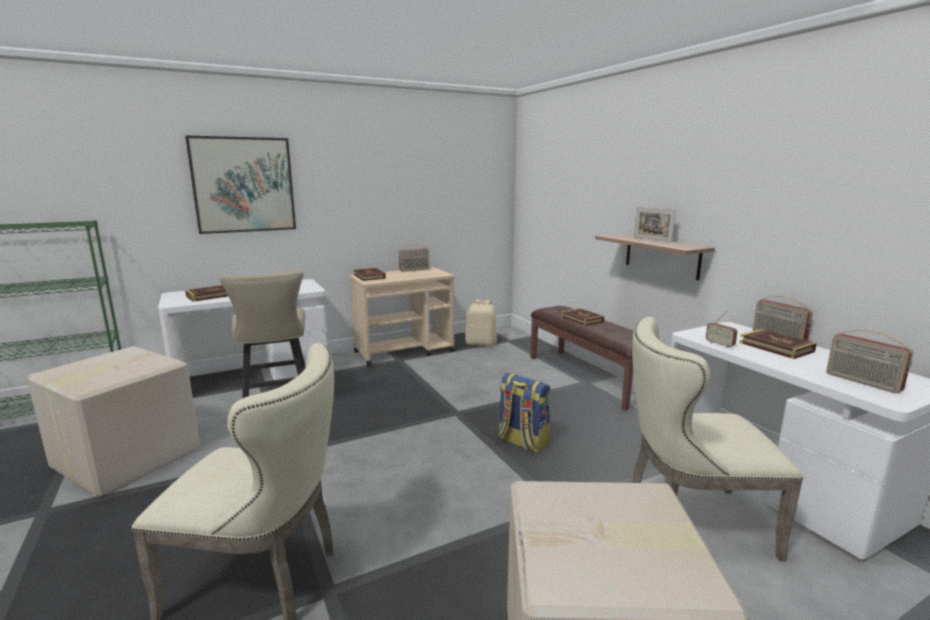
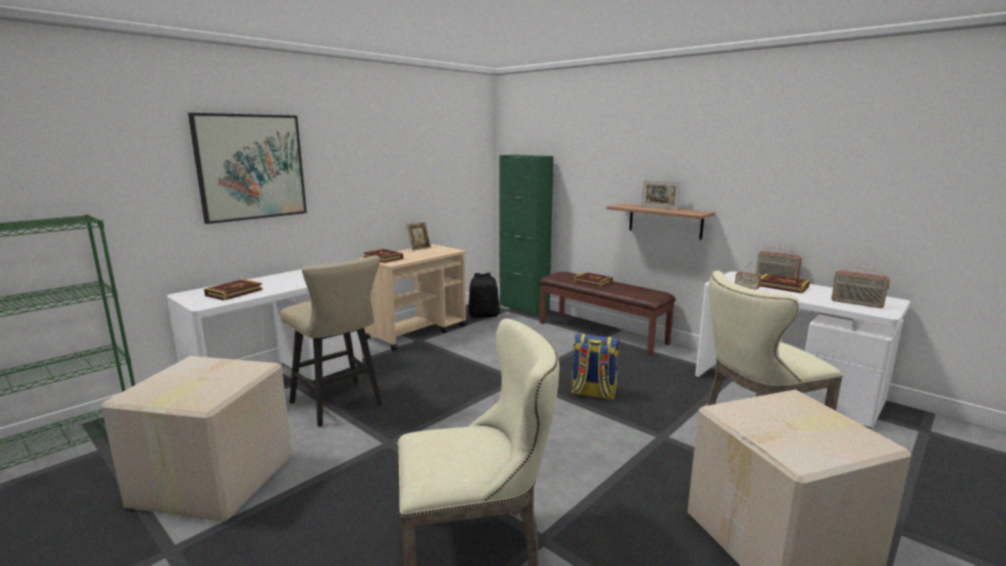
camera: 20 degrees left, 0 degrees up
(414, 270) = (419, 248): radio -> picture frame
(481, 343) = (484, 315): beige backpack -> black backpack
(528, 340) = (524, 308): none -> green cabinet

